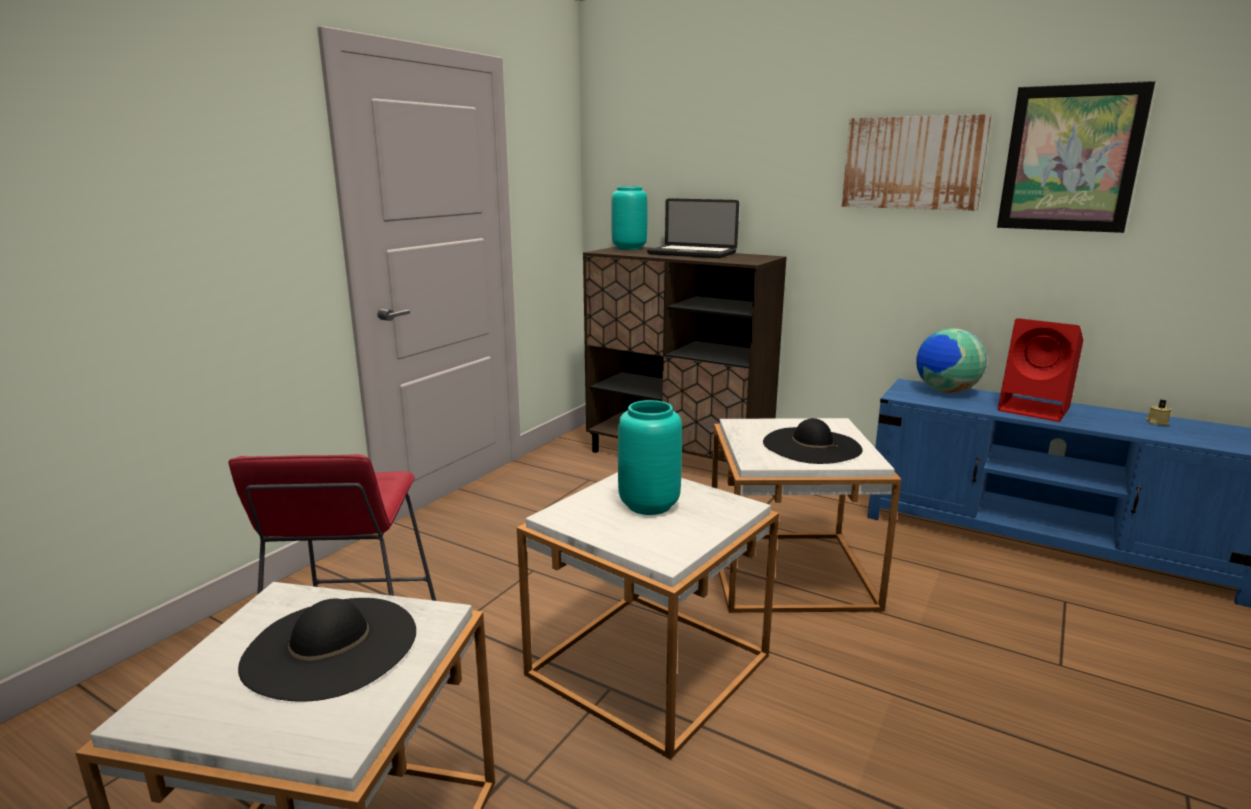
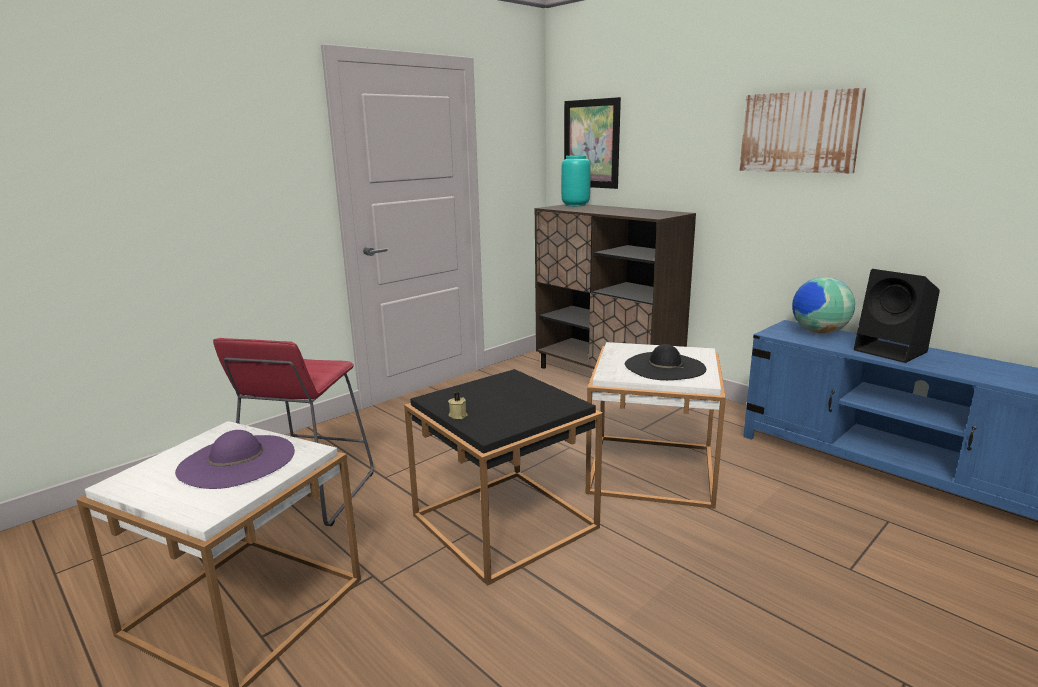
camera: 15 degrees right, 0 degrees up
(331, 646) = (237, 461): black hat -> purple hat
(648, 665) = (504, 521): white side table -> black side table
(649, 506) = (502, 398): turquoise vase -> none
(692, 253) = (619, 210): laptop -> none
(1036, 409) = (892, 351): red speaker -> black speaker
(1070, 159) = (936, 126): picture -> picture (591, 144)
(1156, 422) = (1006, 369): beige candle -> beige candle (458, 415)

